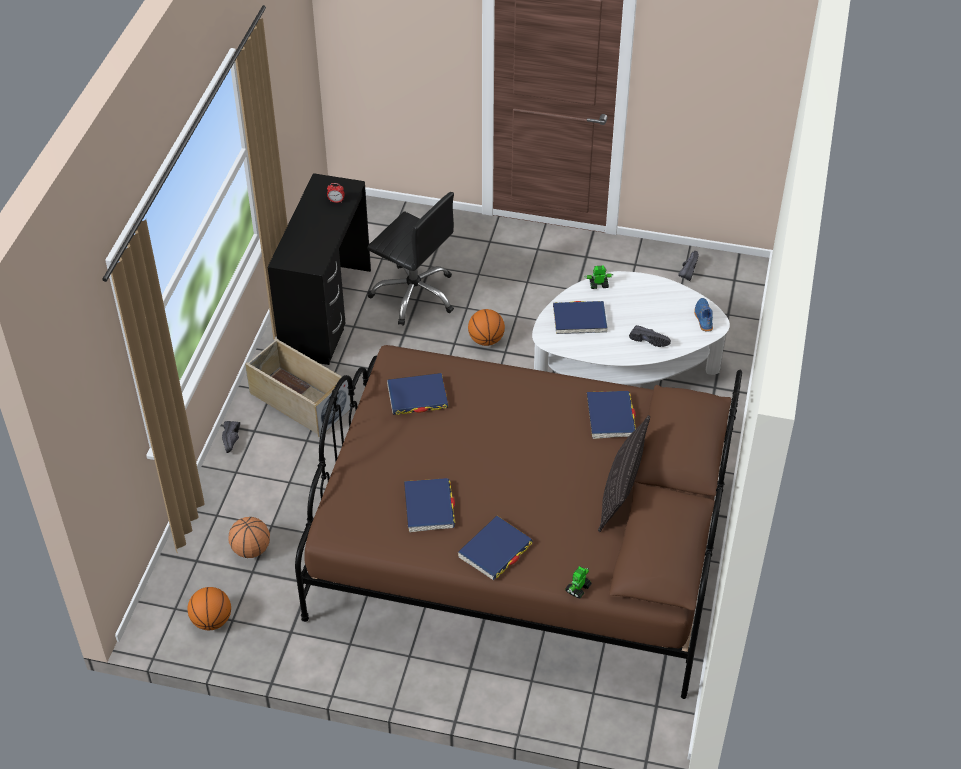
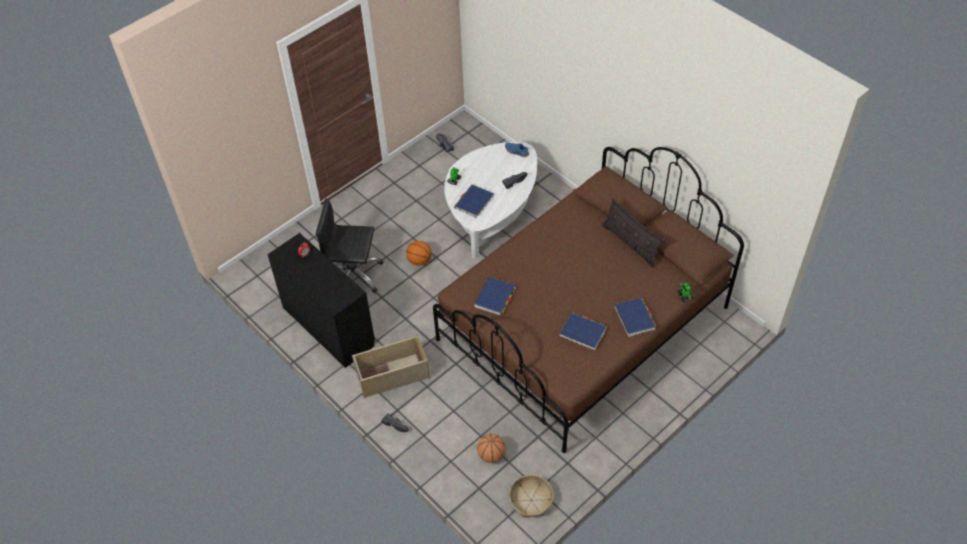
camera: 55 degrees left, 5 degrees up
(212, 620) = (531, 500): basketball -> basket
(414, 294) = (353, 275): black office chair -> black office chair turned 150 degrees counterclockwise
(610, 417) = (576, 221): blue book -> none

